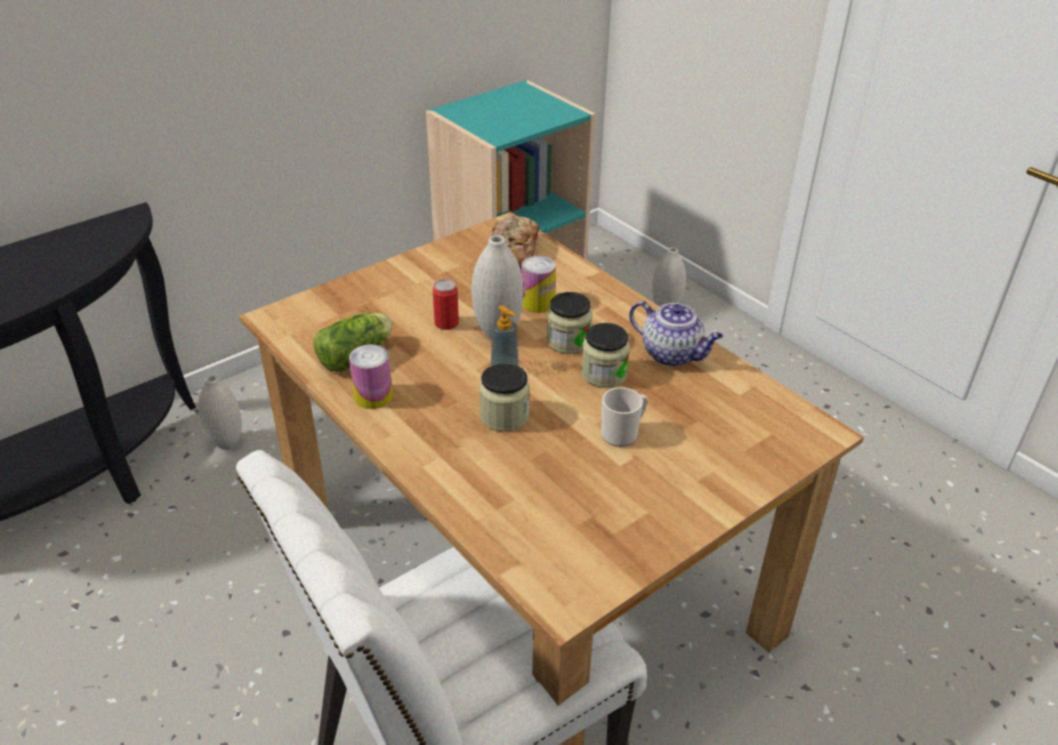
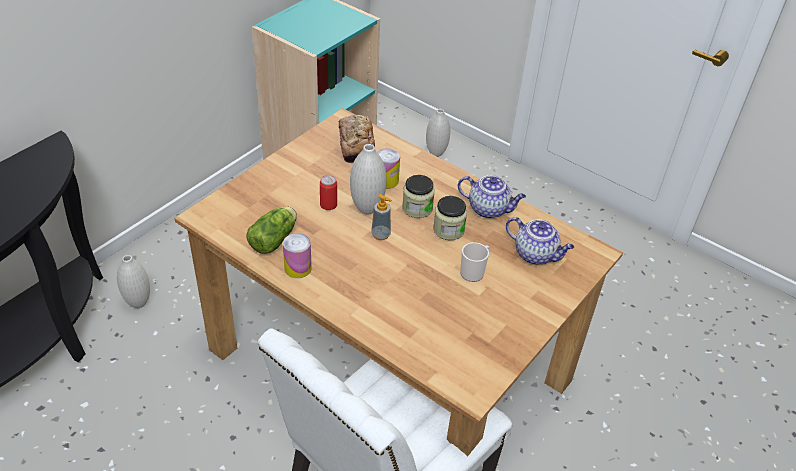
camera: 15 degrees left, 5 degrees up
(504, 416) = (393, 270): jar -> none
(724, 422) = (536, 254): none -> teapot

